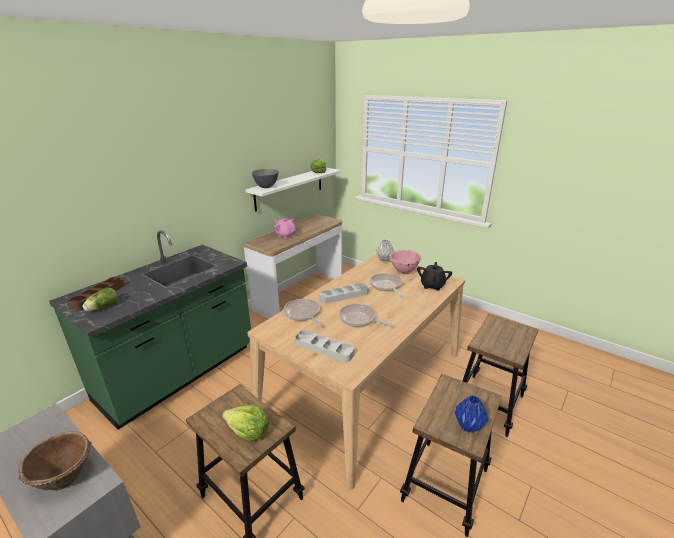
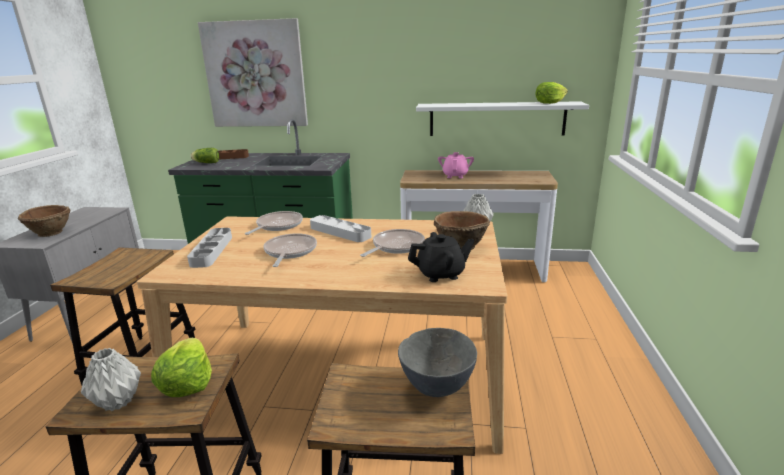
camera: 60 degrees right, 5 degrees down
(98, 195) = (255, 75): none -> picture
(248, 432) = (102, 272): lettuce -> lettuce (187, 383)
(266, 187) = (439, 104): grey bowl -> grey bowl (436, 387)
(403, 271) = (460, 247): pink bowl -> brown bowl
(468, 426) = (117, 401): blue vase -> grey vase

